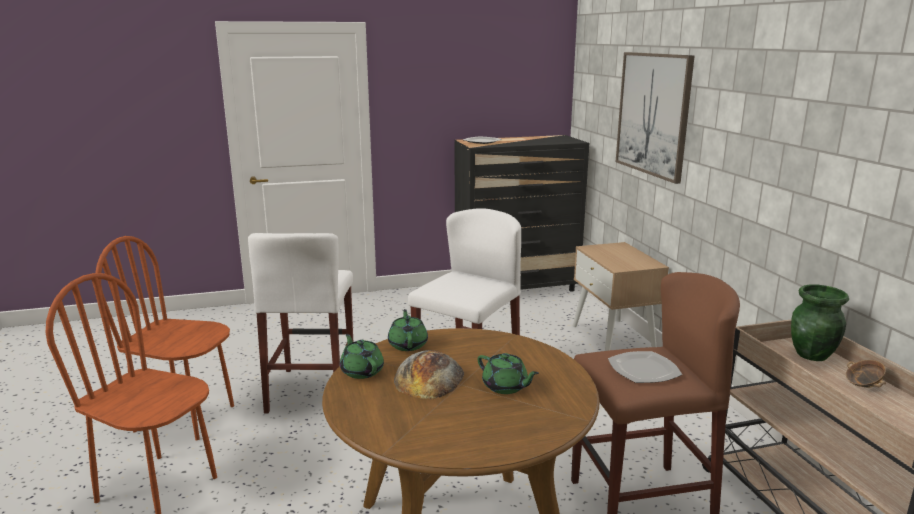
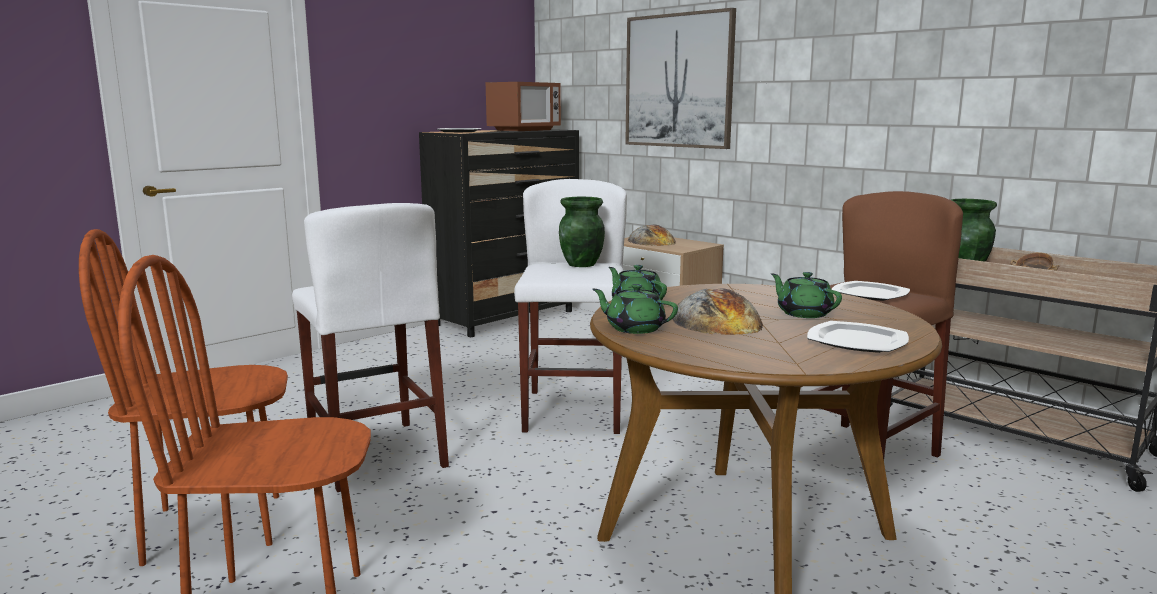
camera: 30 degrees left, 5 degrees down
(477, 281) = (582, 264): none -> green vase
(485, 431) = (858, 341): none -> plate
(505, 387) = (803, 313): green teapot -> green teapot turned 135 degrees counterclockwise
(541, 141) = (524, 130): none -> microwave
(611, 252) = (651, 241): none -> bread

